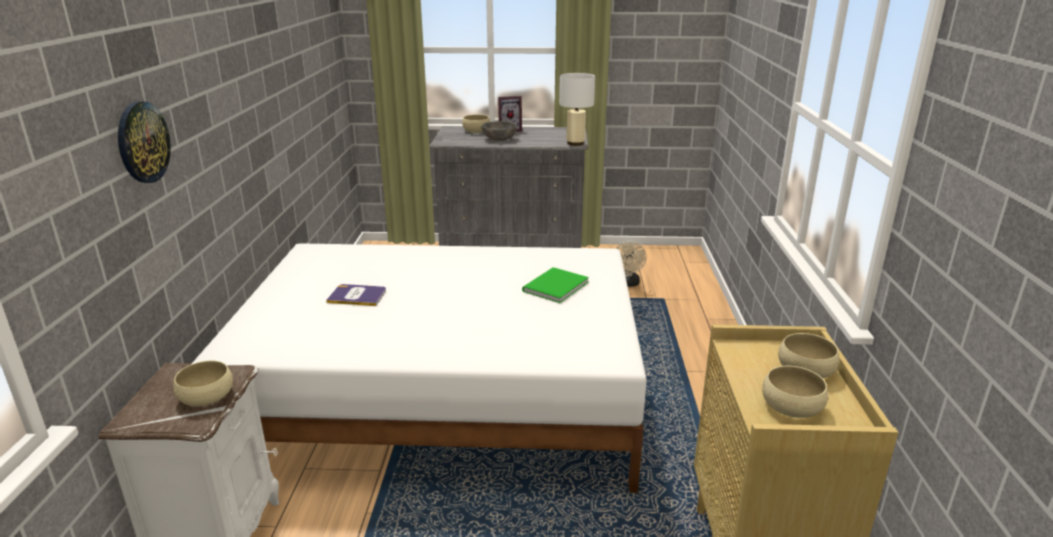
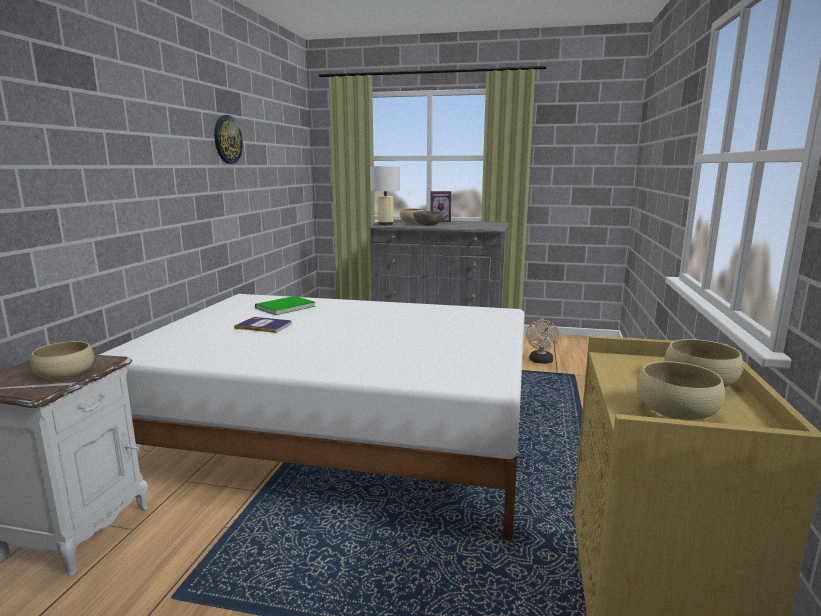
camera: 10 degrees right, 10 degrees down
(142, 142) = (61, 145): wall clock -> wall clock (227, 139)
(553, 287) = (448, 329): green book -> green book (283, 307)
(575, 143) = (493, 227): white table lamp -> white table lamp (385, 224)

